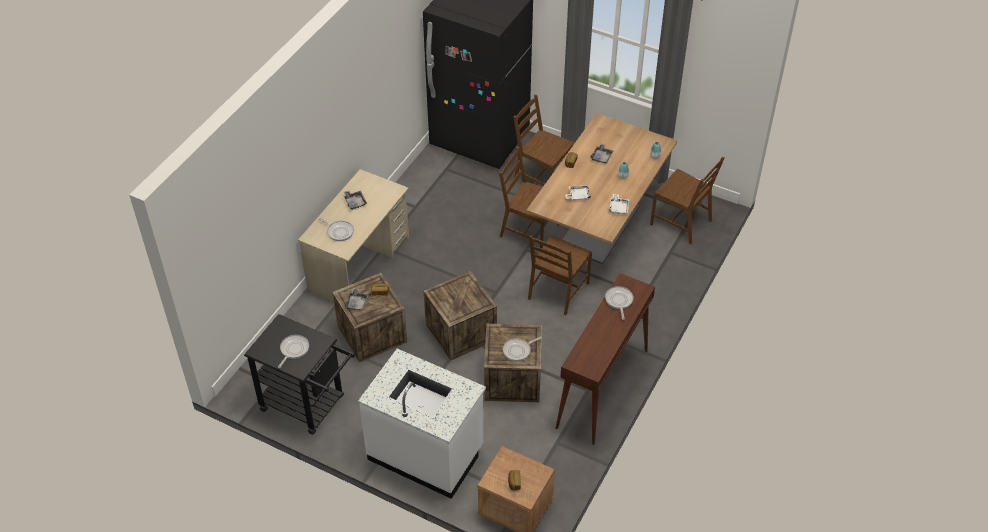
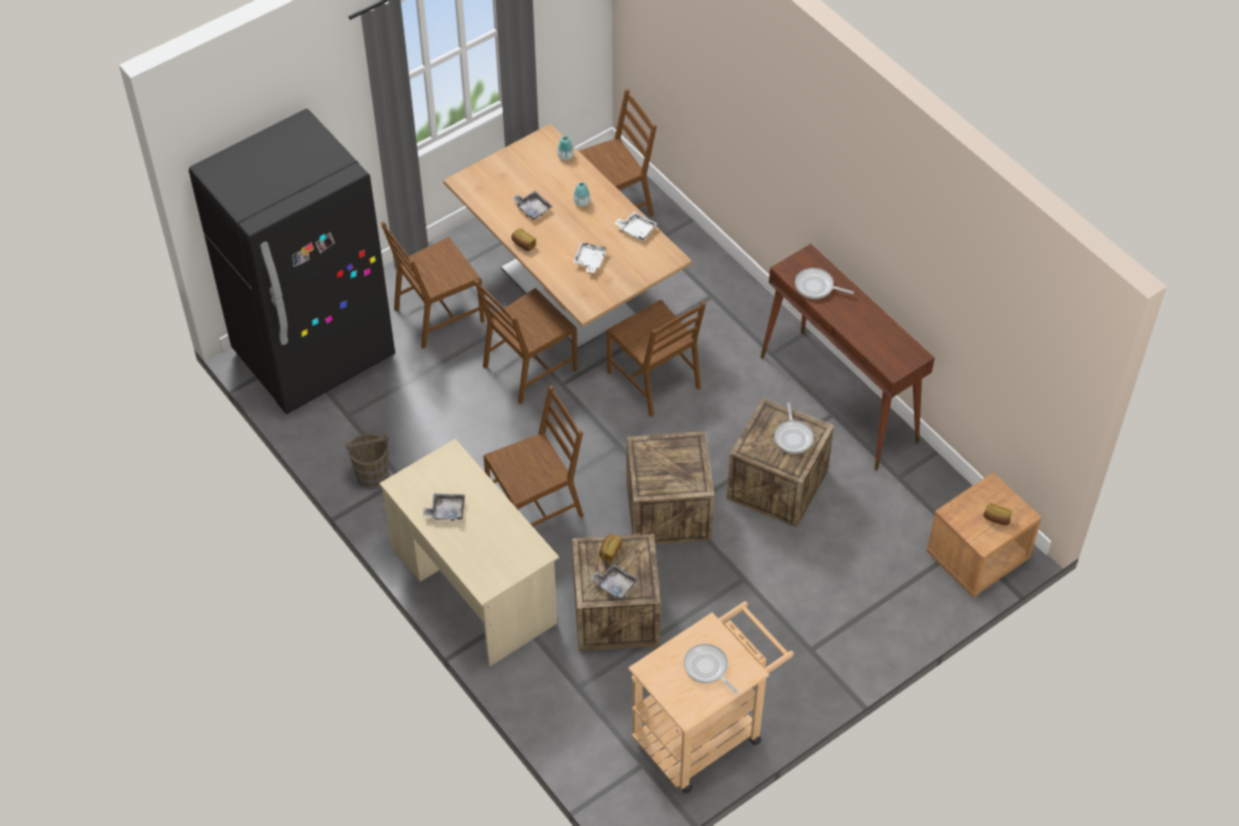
camera: 65 degrees left, 5 degrees up
(308, 405) = (705, 731): black cart -> beige cart
(339, 231) = (495, 549): frying pan -> none
(411, 194) = (373, 476): none -> brown bucket
(426, 453) = (850, 621): white counter -> none
(429, 270) = (536, 506): none -> brown chair

